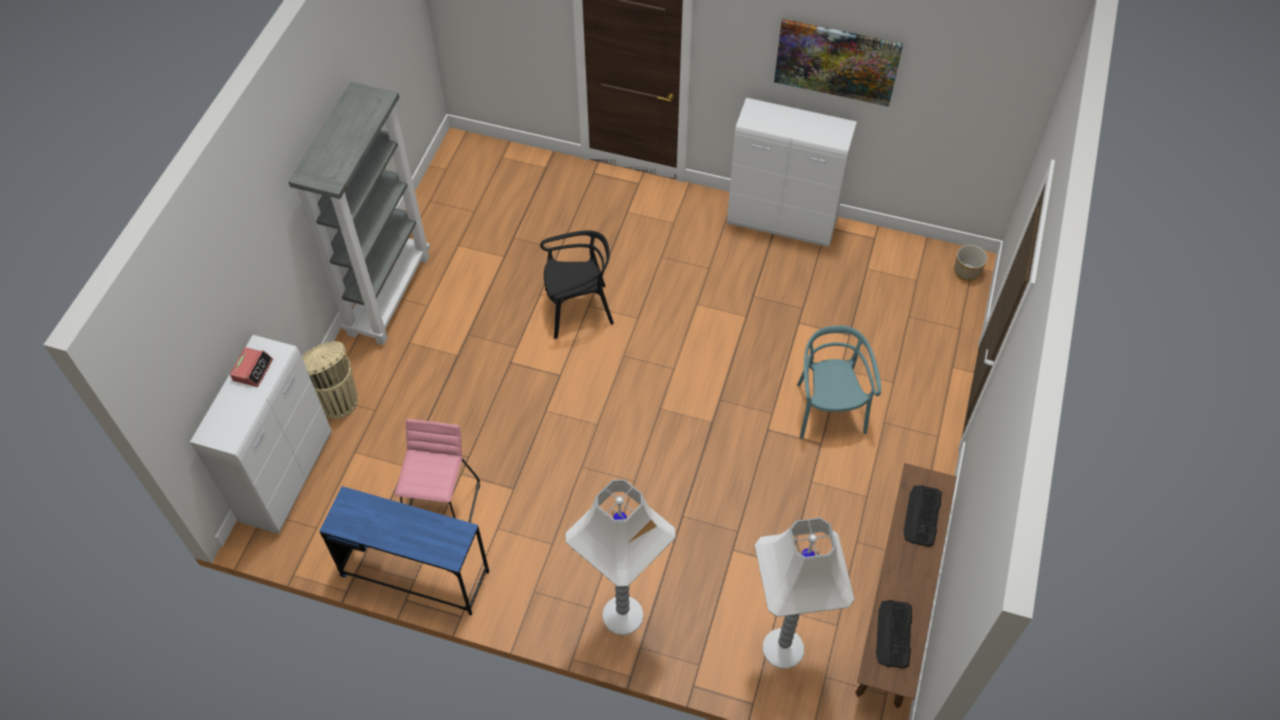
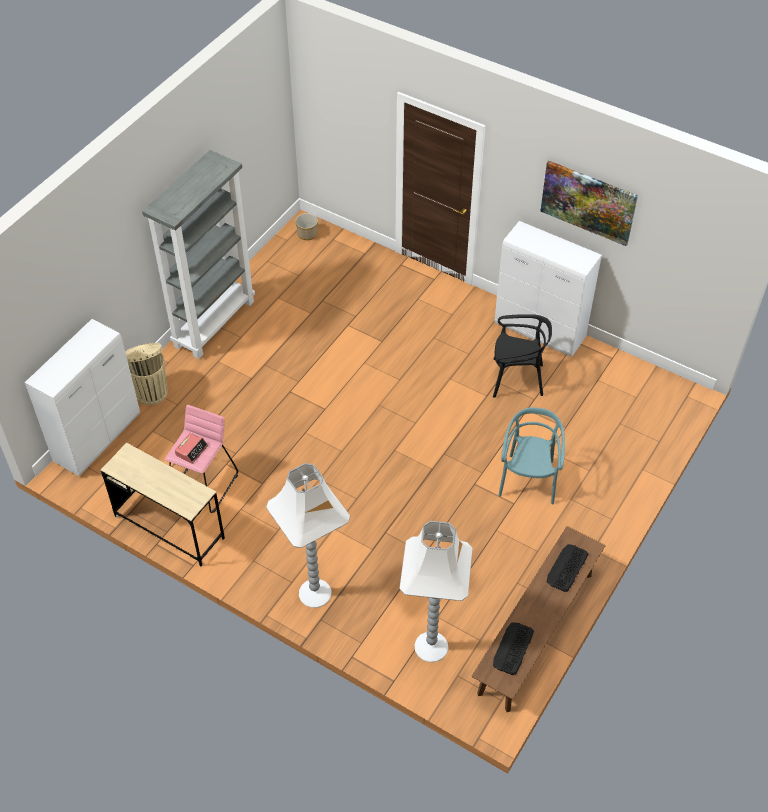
camera: 15 degrees right, 5 degrees down
(253, 370) = (84, 343): alarm clock -> alarm clock (191, 450)
(415, 574) = (169, 527): blue desk -> beige desk
(578, 309) = (355, 363): black chair -> black chair (516, 379)
(966, 271) = (680, 398): planter -> planter (307, 234)

